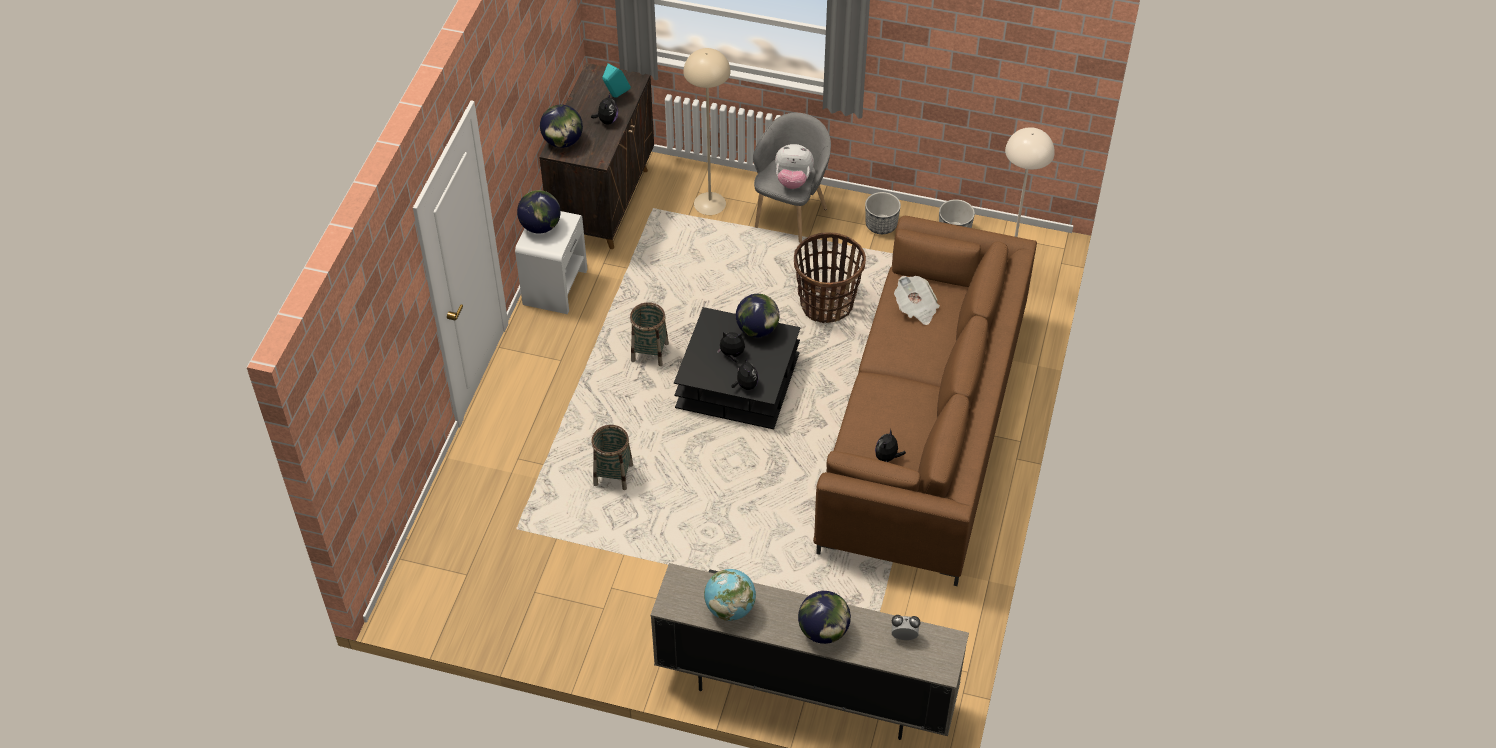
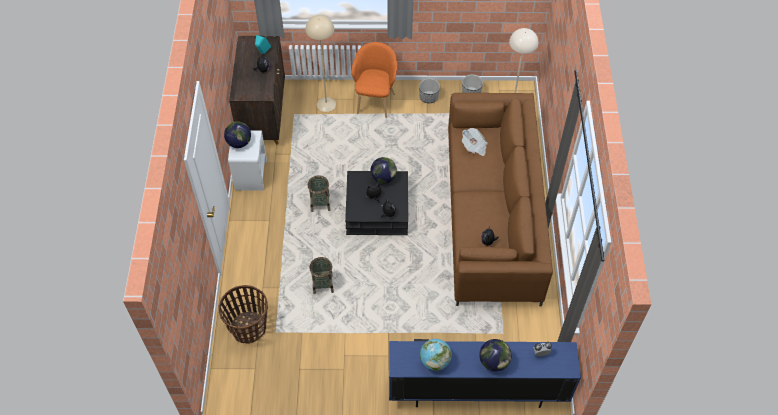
camera: 15 degrees left, 5 degrees up
(563, 141) = (240, 88): globe -> none
(790, 215) = (375, 102): grey armchair -> orange armchair
(793, 180) = (378, 83): plush toy -> none
(804, 691) = (476, 392): beige tv stand -> blue tv stand
(827, 304) = (413, 152): basket -> basket (248, 327)

